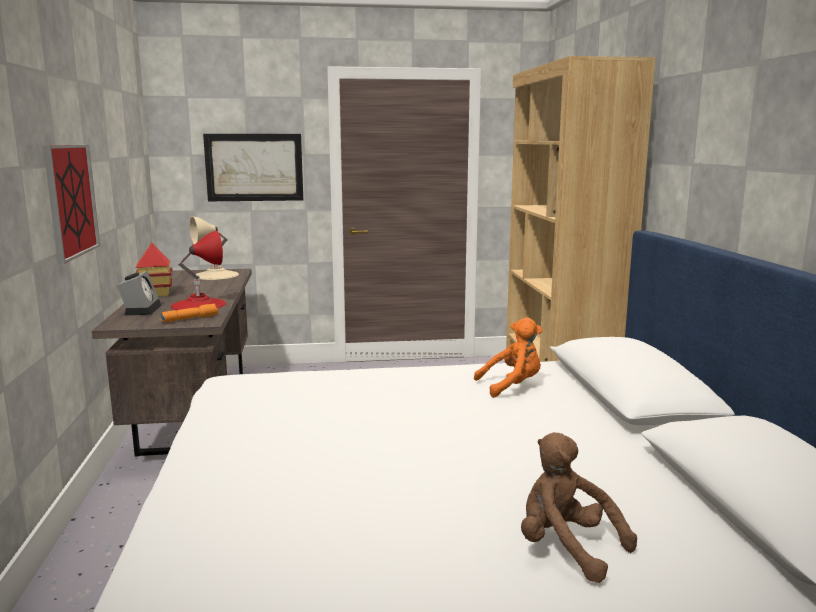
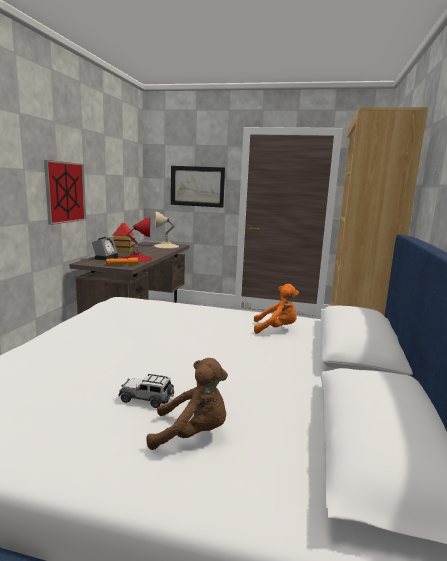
camera: 20 degrees right, 0 degrees up
(460, 519) = (147, 399): none -> toy car
(566, 548) = (192, 434): brown plush toy -> brown plush toy turned 120 degrees clockwise

